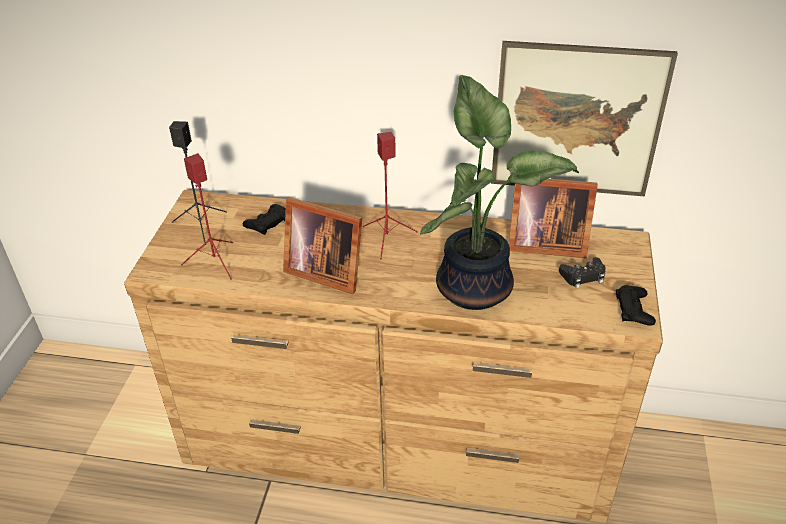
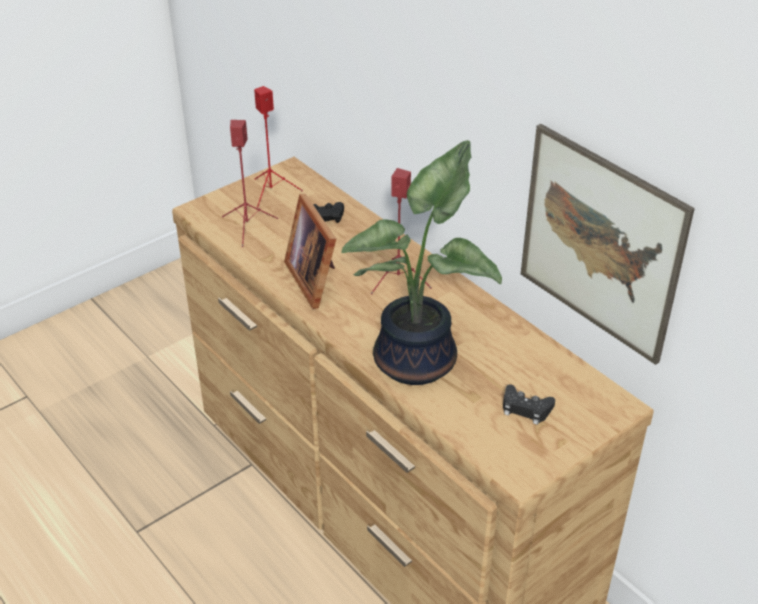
camera: 40 degrees right, 0 degrees up
(201, 225) = (272, 192): black speaker -> red speaker
(543, 243) = (530, 360): picture frame -> none
(634, 309) = (531, 463): black game controller -> none

